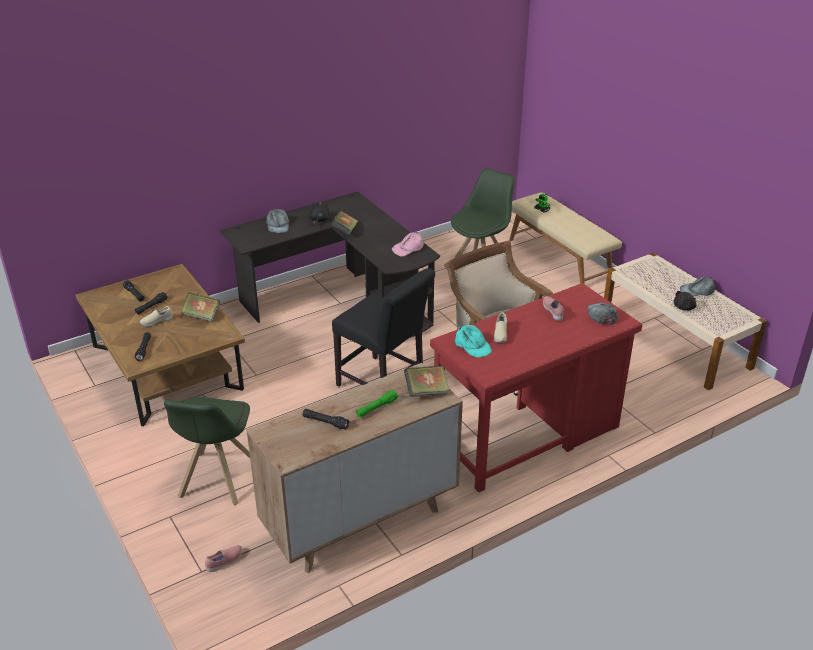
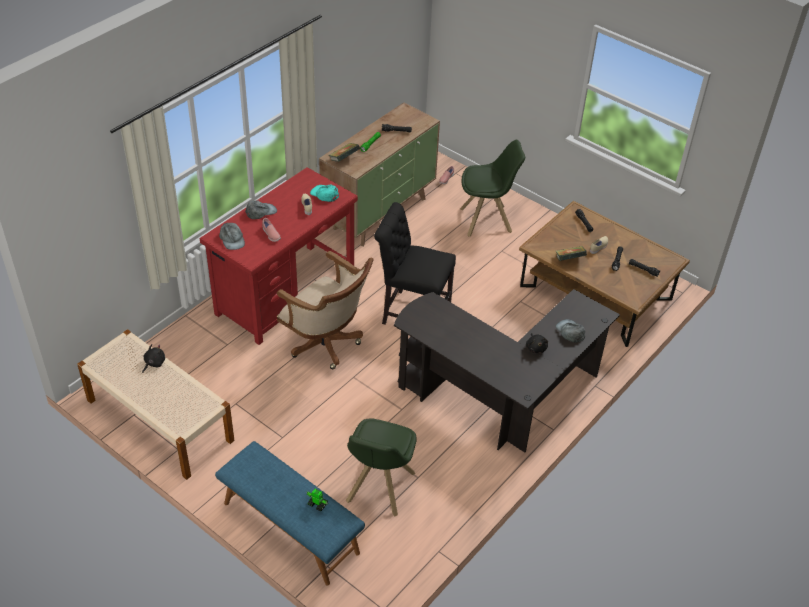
camera: 160 degrees right, 10 degrees up
(218, 478) = (486, 220): green chair -> green chair turned 90 degrees clockwise
(345, 231) = (500, 337): book -> none
(408, 248) = (427, 326): pink cap -> none
(559, 258) = (290, 528): beige bench -> blue bench
(697, 291) = (138, 389): grey cap -> grey cap (261, 212)

